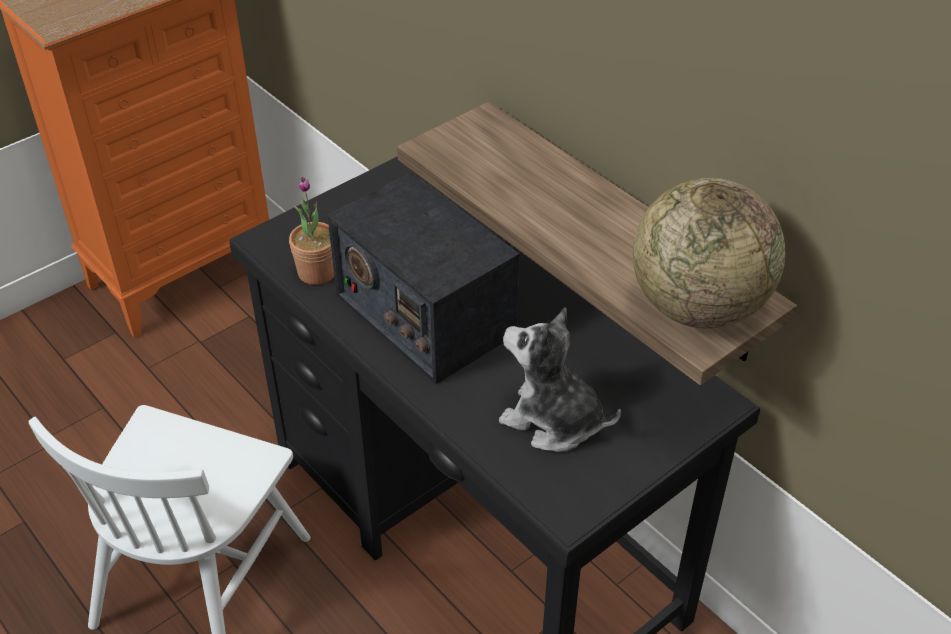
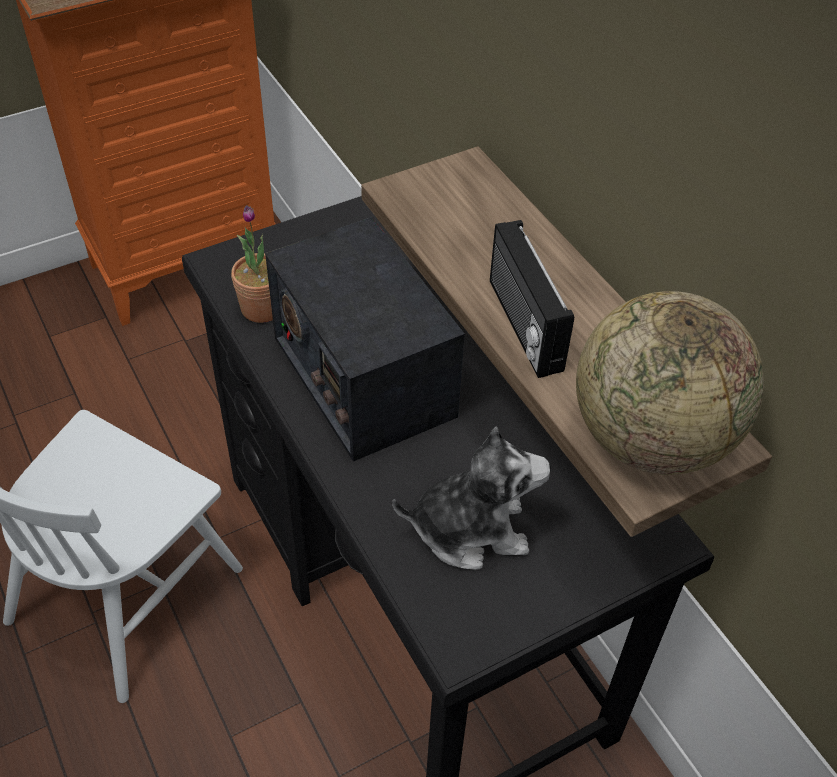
camera: 10 degrees right, 5 degrees up
(552, 421) = (470, 529): plush toy -> plush toy turned 135 degrees clockwise
(568, 238) = (522, 326): none -> radio

